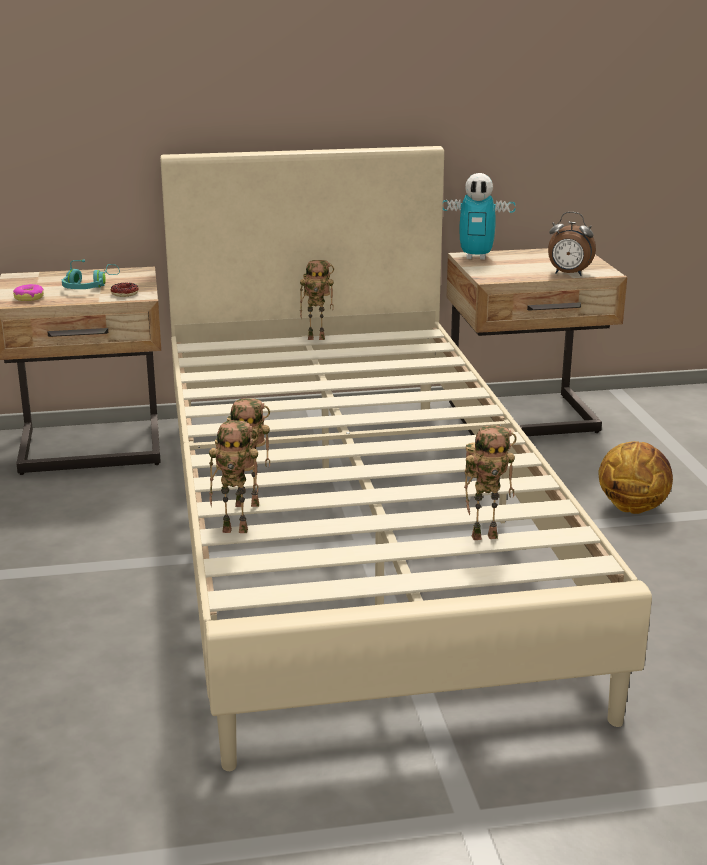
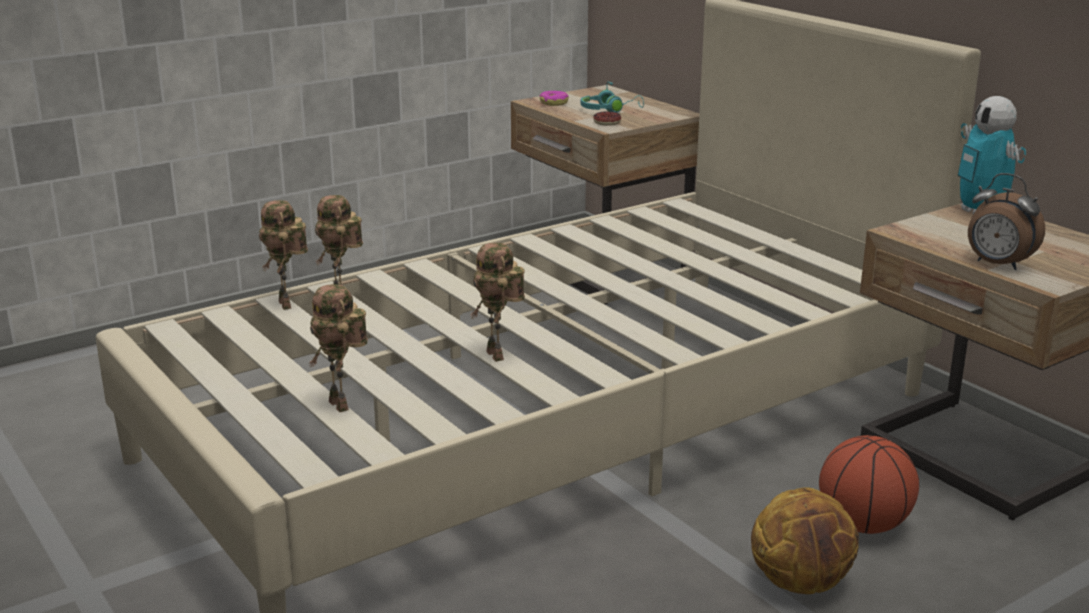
camera: 65 degrees right, 0 degrees up
(317, 338) = (781, 242): toy robot -> toy robot (498, 356)
(568, 274) = (997, 264): alarm clock -> alarm clock turned 45 degrees counterclockwise
(578, 472) = (863, 525): none -> basketball

